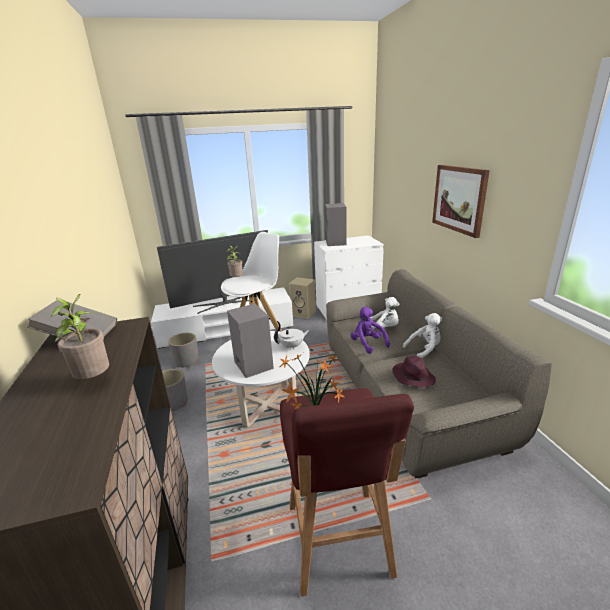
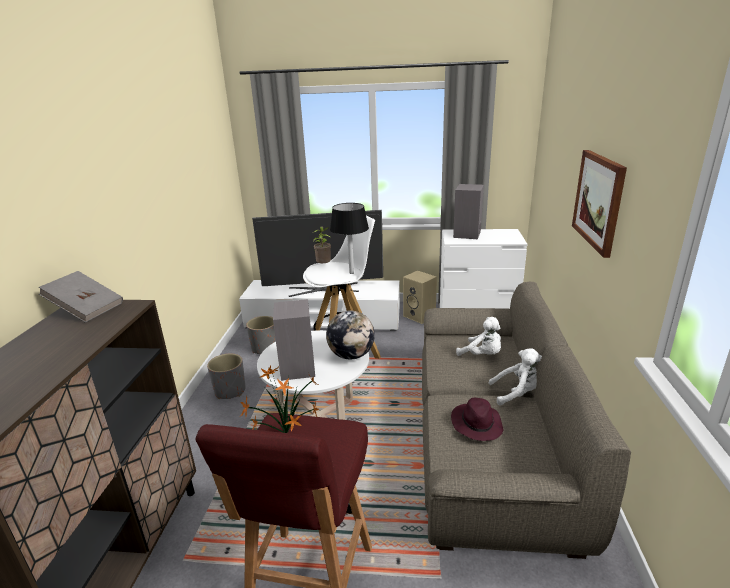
camera: 20 degrees right, 0 degrees up
(94, 380) = (59, 354): potted plant -> none
(264, 281) = (351, 273): none -> black table lamp
(292, 346) = (351, 355): white teapot -> globe
(367, 344) = (449, 370): purple plush toy -> none

